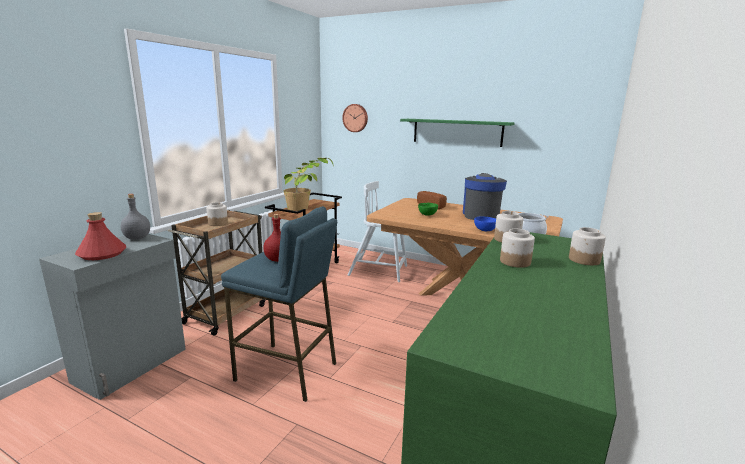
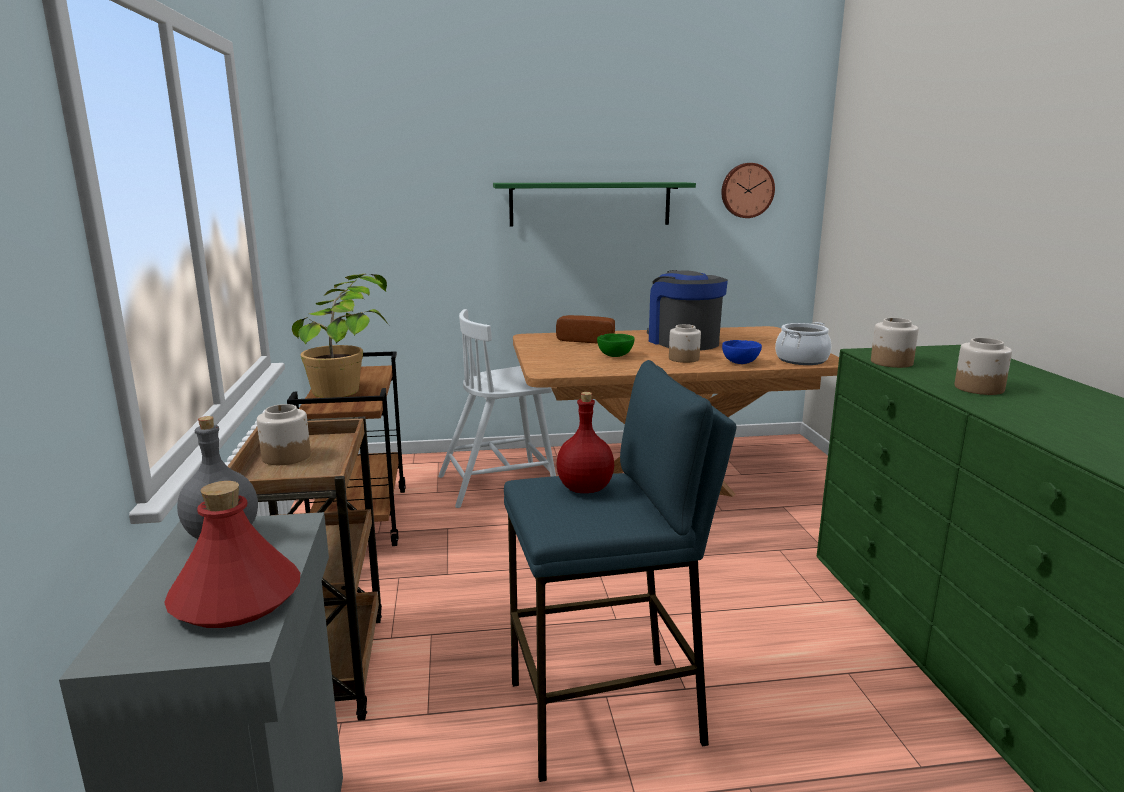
camera: 35 degrees left, 0 degrees up
(355, 118) = (375, 186): wall clock -> wall clock (746, 190)
(584, 260) = (1018, 368): jar -> jar (684, 359)

